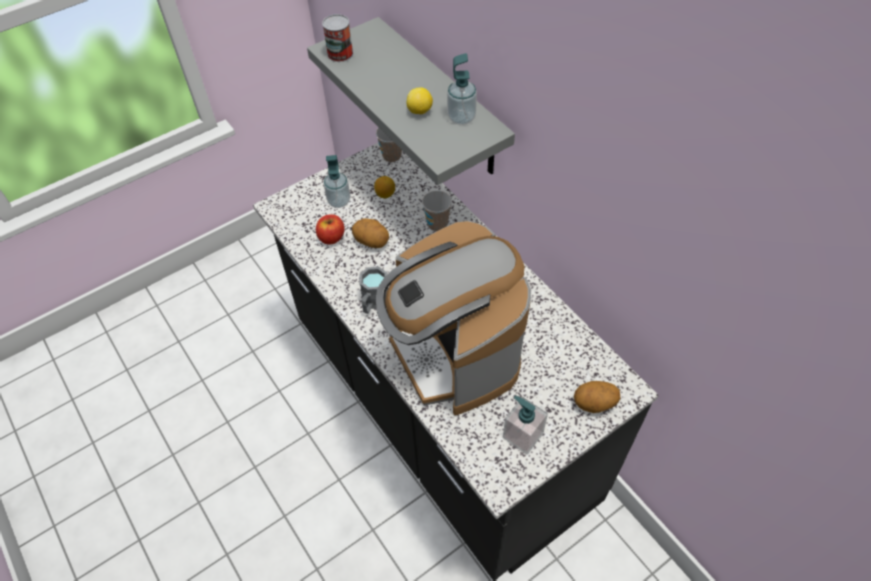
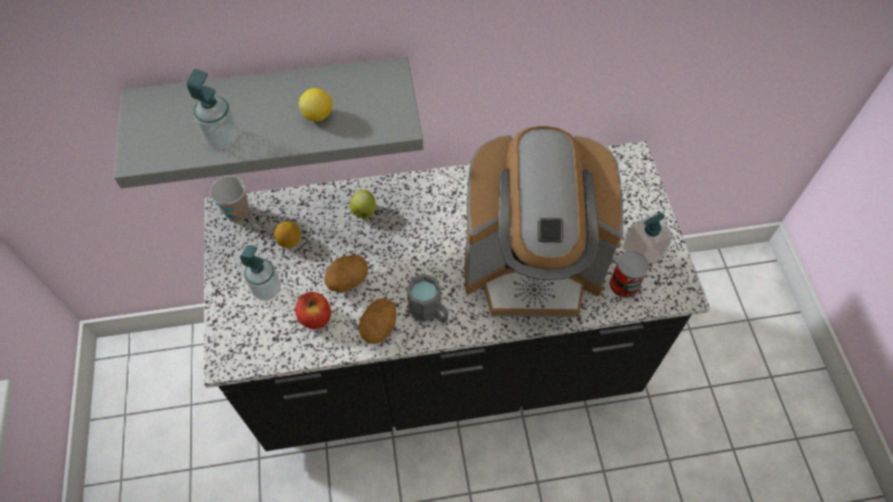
camera: 65 degrees left, 5 degrees up
(340, 54) = (158, 149): can -> can (624, 284)
(437, 224) = (364, 212): cup -> apple
(461, 118) = (354, 86): soap dispenser -> soap dispenser (223, 138)
(594, 404) = (635, 187): potato -> potato (379, 328)

